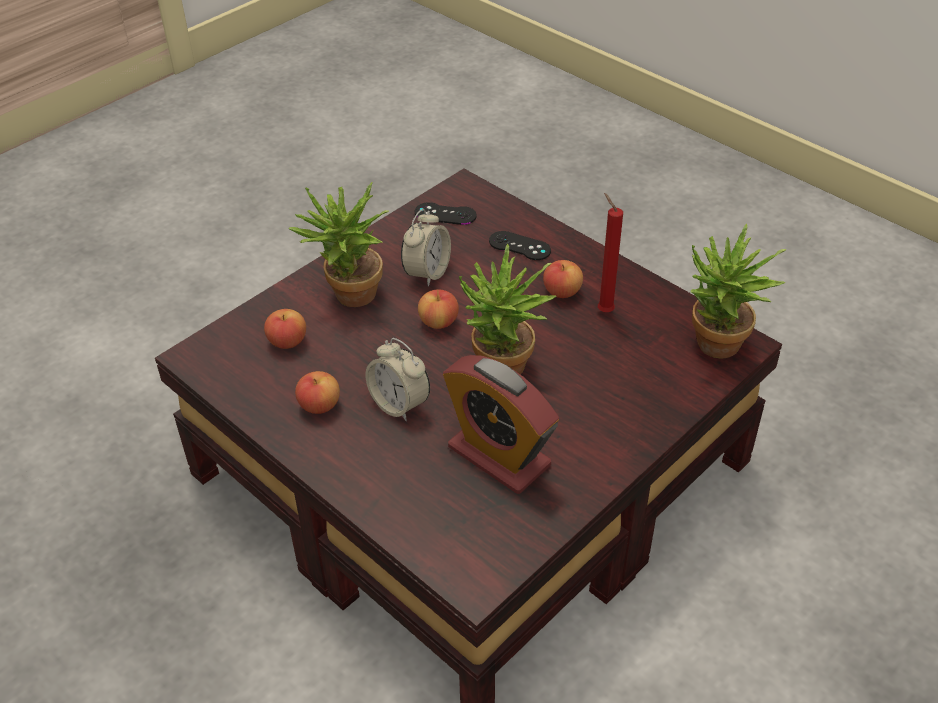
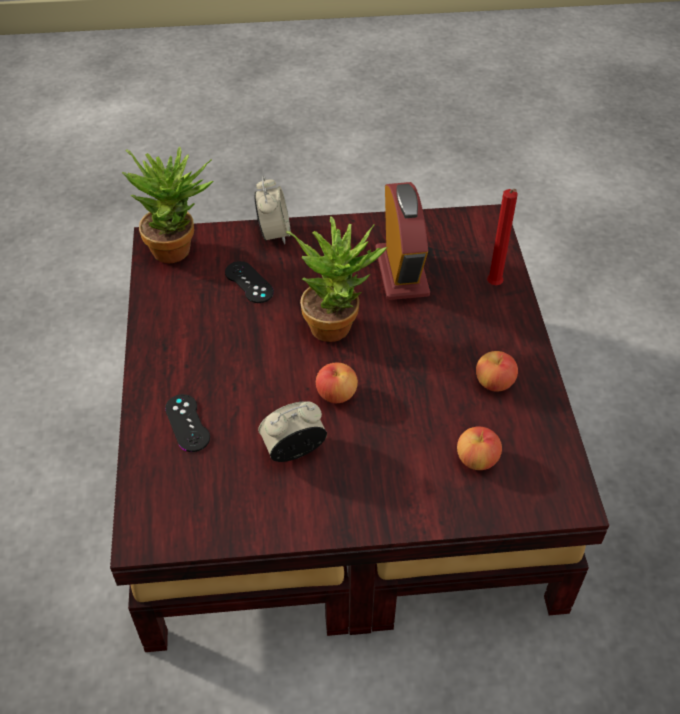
camera: 140 degrees left, 5 degrees up
(349, 298) = (386, 470): potted plant -> none
(399, 404) = (433, 346): alarm clock -> alarm clock (274, 233)
(445, 214) = (203, 511): black game controller -> black game controller (249, 282)
(562, 292) = (213, 356): apple -> none
(603, 310) = (206, 321): red candle -> red candle (494, 286)

